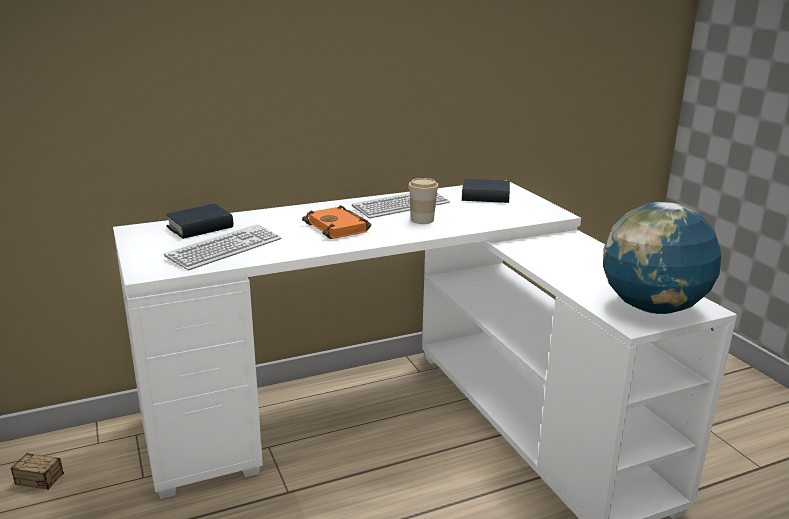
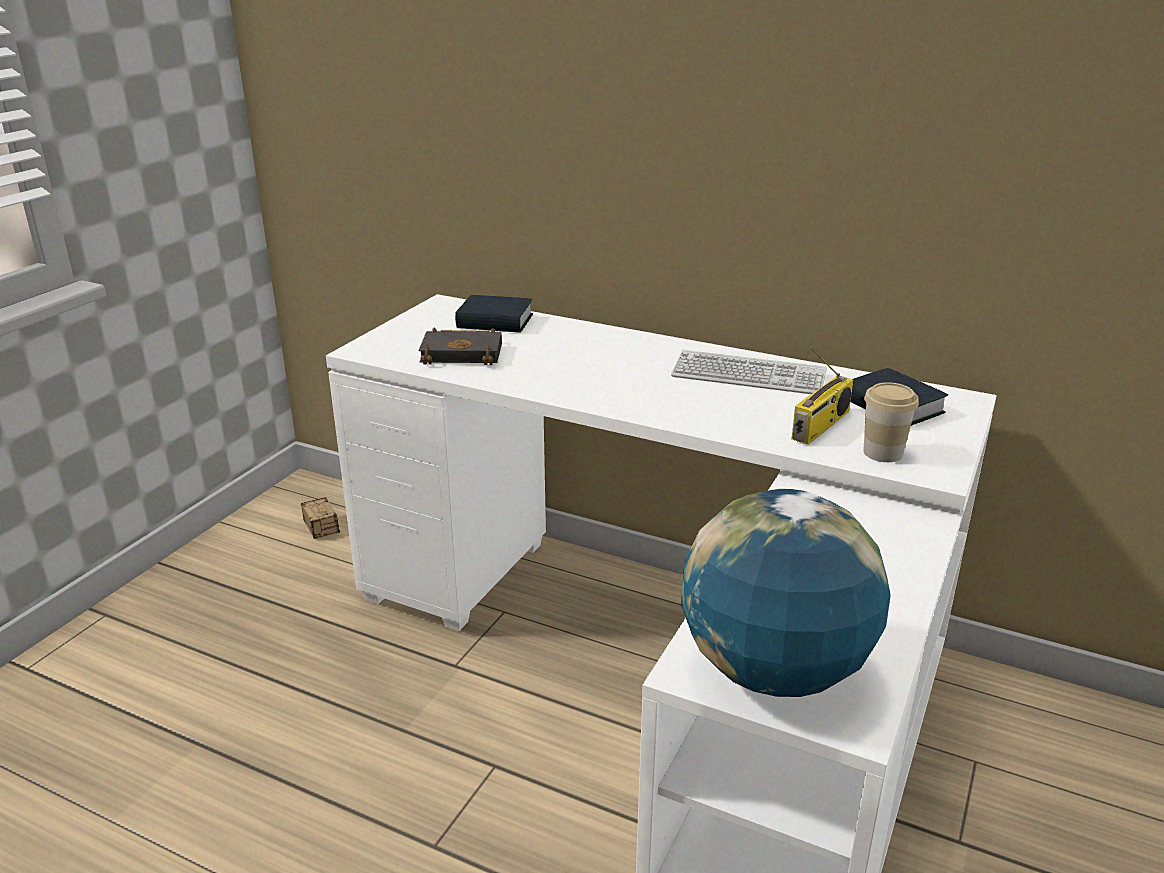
camera: 50 degrees right, 5 degrees up
(225, 248) = (464, 353): keyboard -> black book
(339, 228) = (613, 375): orange book -> none
(422, 220) = (726, 404): cup -> cup (883, 453)
(479, 214) = (821, 426): none -> radio

